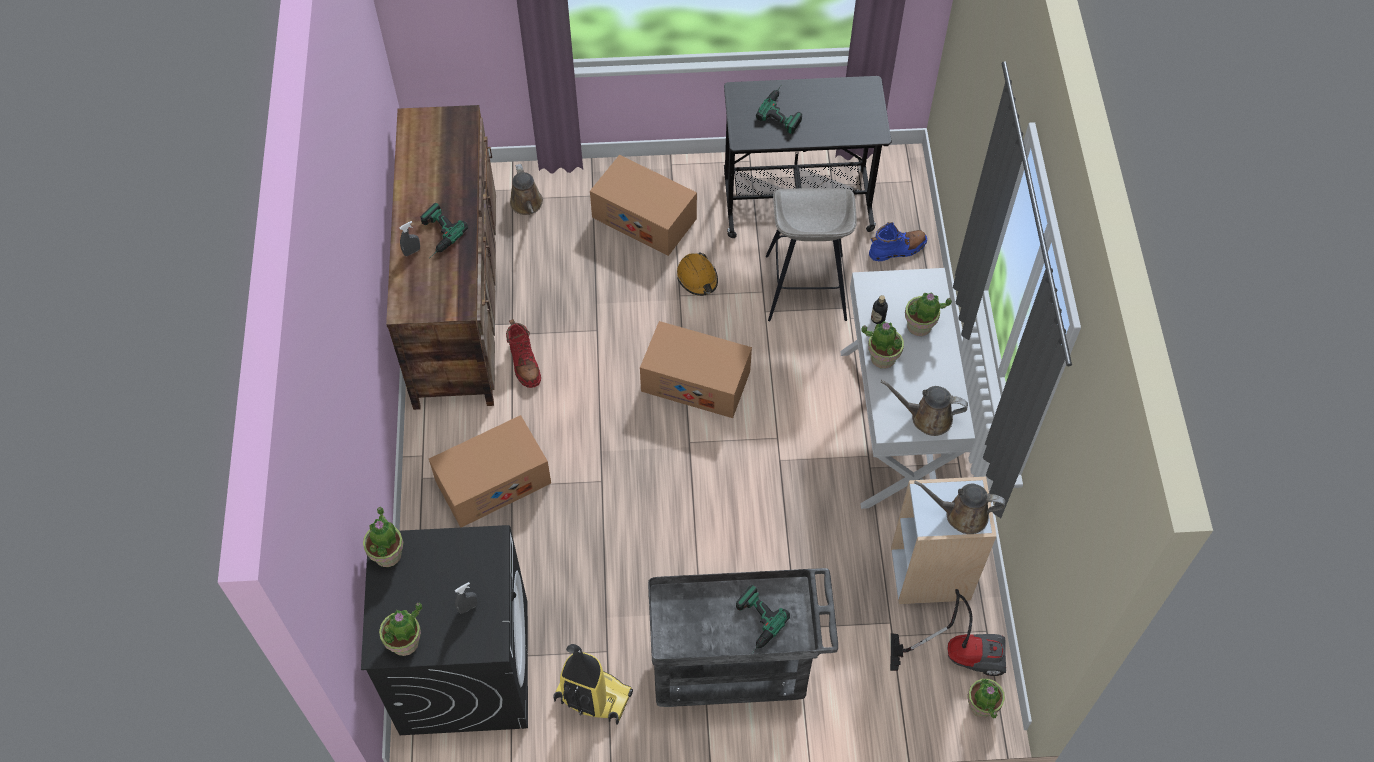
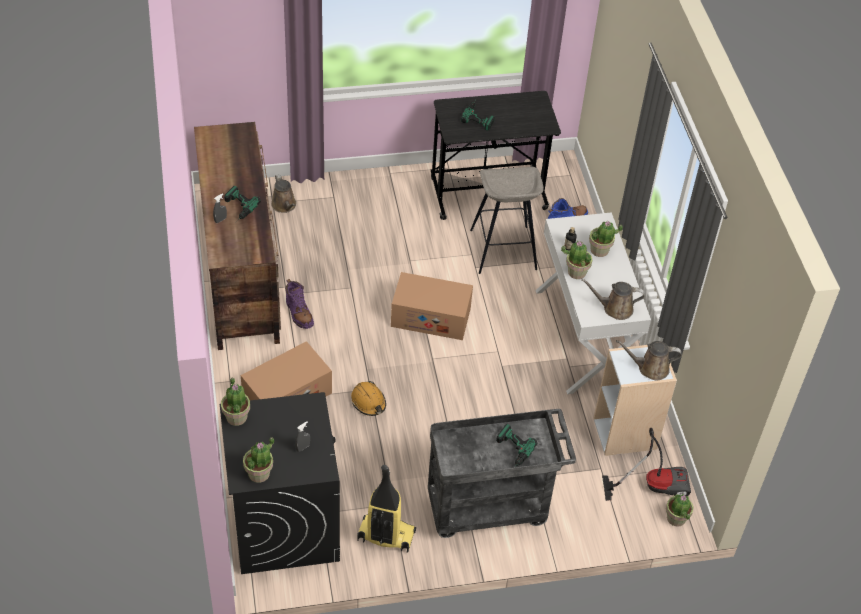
camera: 10 degrees left, 10 degrees down
(524, 363) = (299, 313): red boot -> purple boot
(644, 218) = (375, 210): cardboard box -> none
(697, 278) = (421, 248): orange hard hat -> orange hard hat (368, 402)

